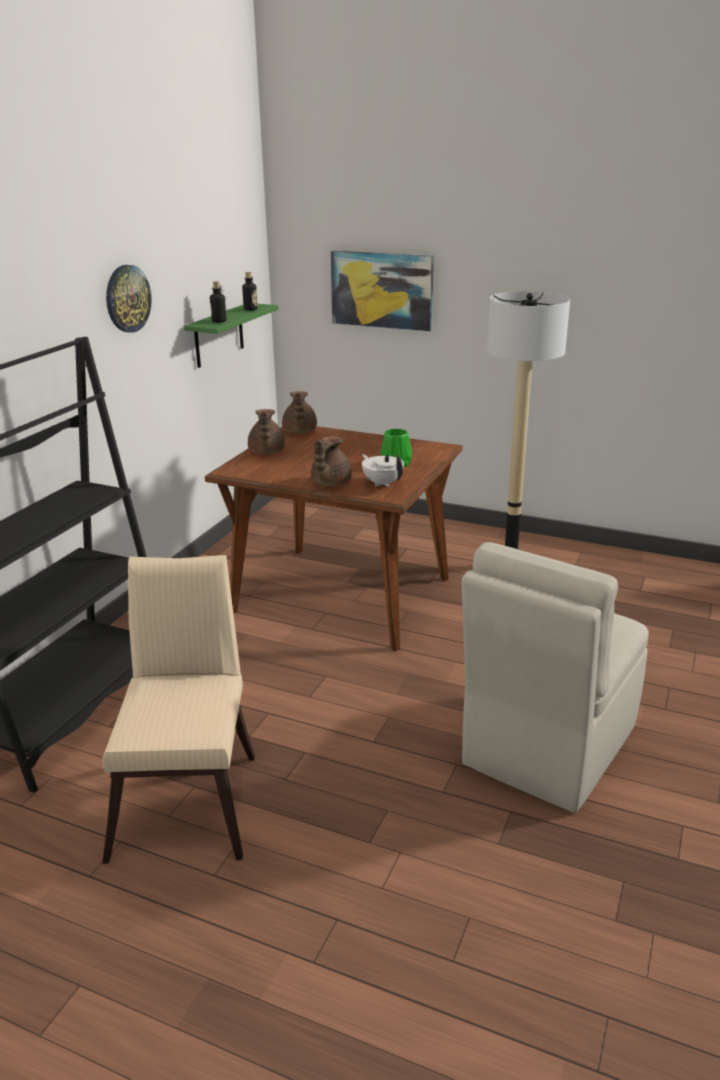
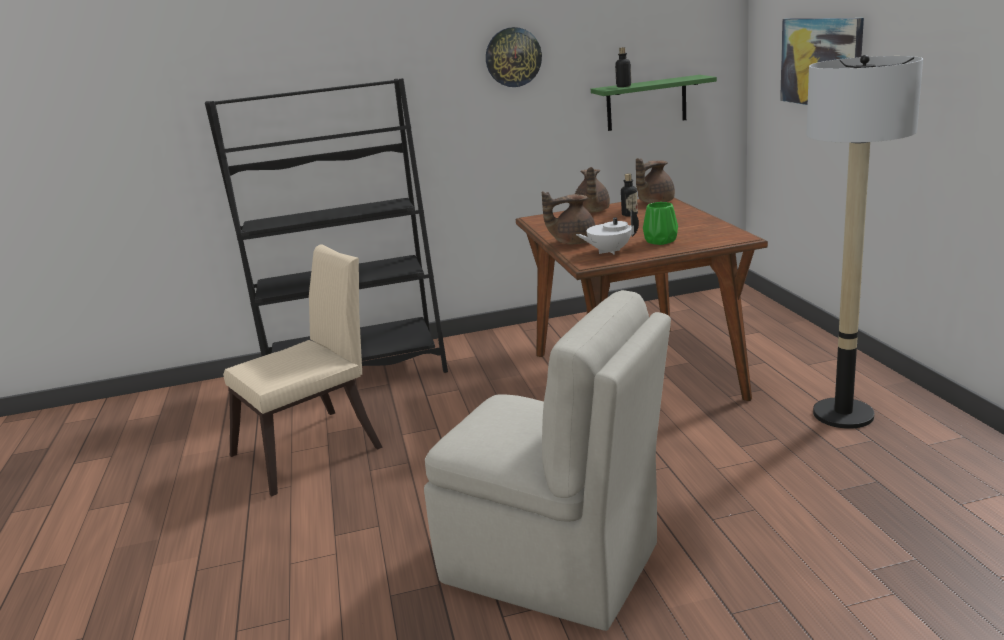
camera: 55 degrees right, 5 degrees down
(250, 309) = (680, 79): bottle -> bottle (629, 214)
(266, 452) = (591, 211): brown teapot -> brown teapot turned 45 degrees counterclockwise
(382, 483) = (609, 251): white teapot -> white teapot turned 120 degrees counterclockwise
(547, 748) = (555, 565): beige chair -> beige chair turned 150 degrees counterclockwise

